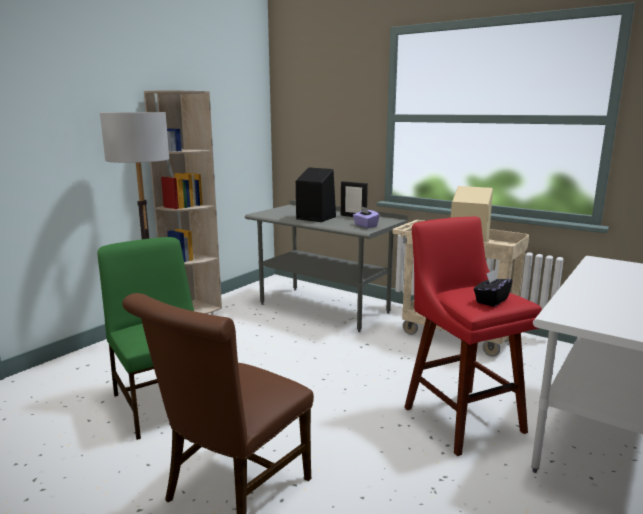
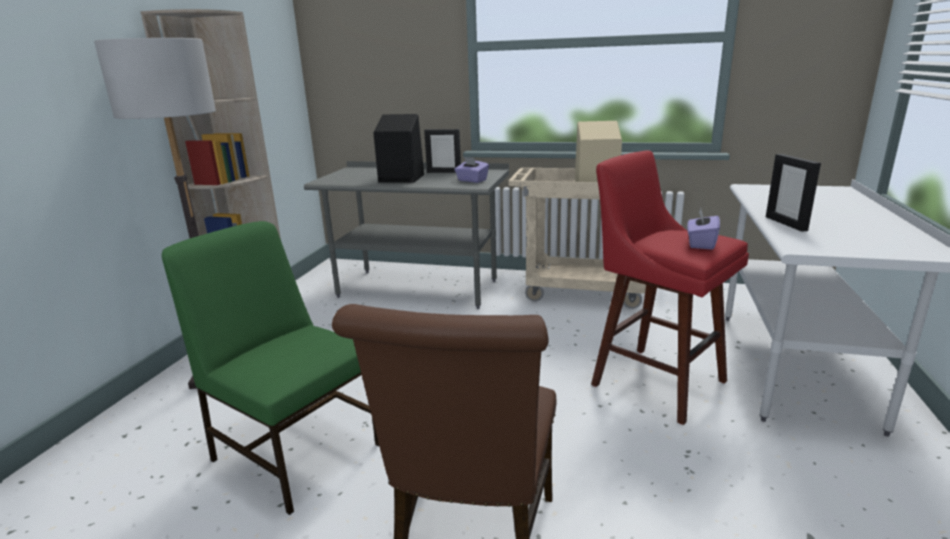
camera: 20 degrees left, 5 degrees up
(491, 300) = (701, 243): black tissue box -> purple tissue box
(579, 295) = (787, 223): none -> picture frame

